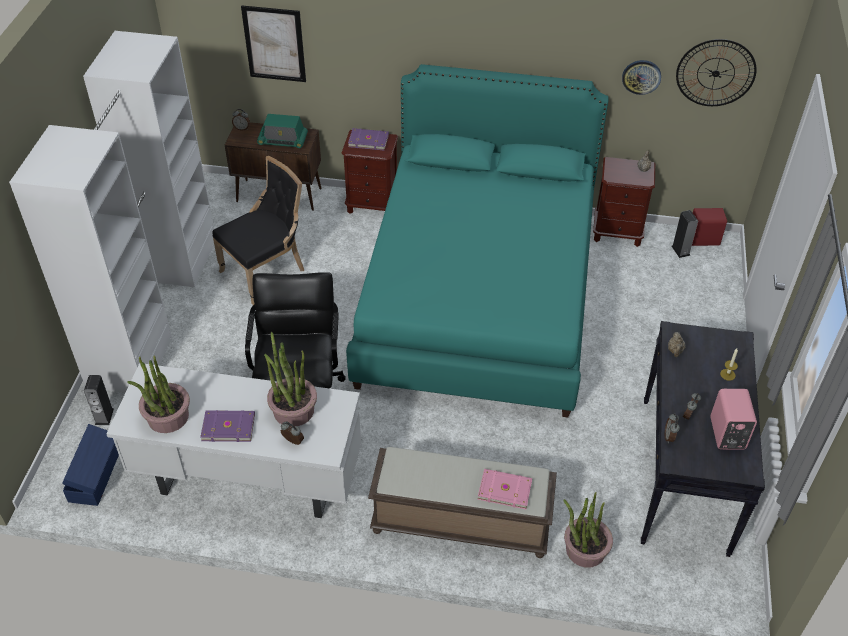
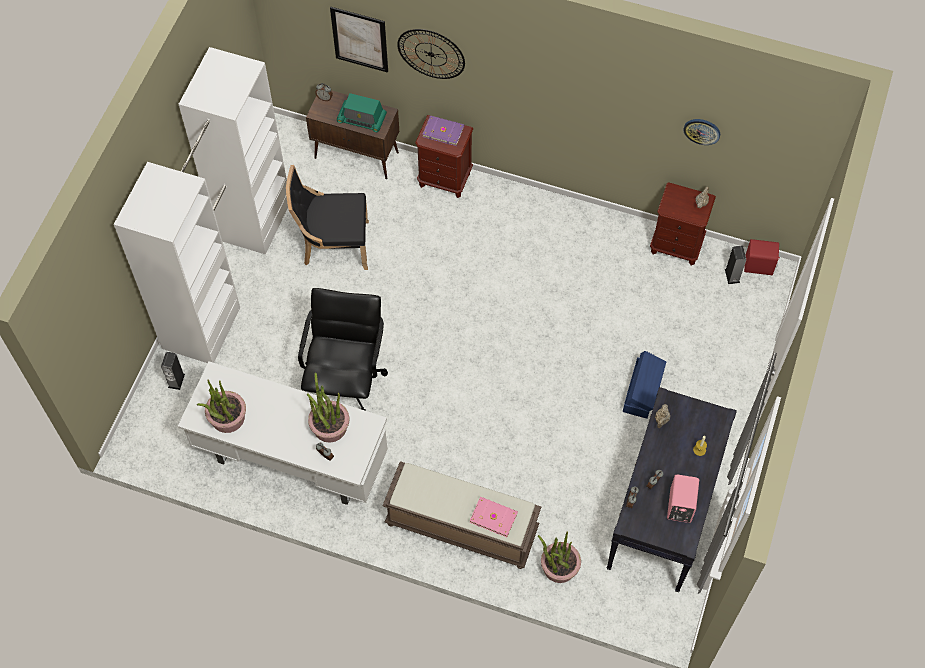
camera: 10 degrees right, 15 degrees up
(96, 476) = (166, 437): blue storage box -> blue storage box (642, 391)
(228, 426) = (275, 434): purple book -> none
(266, 271) = (333, 245): black chair -> black chair turned 150 degrees counterclockwise
(478, 296) = (525, 301): turquoise bed -> none
(715, 73) = (771, 142): wall clock -> wall clock (431, 54)

